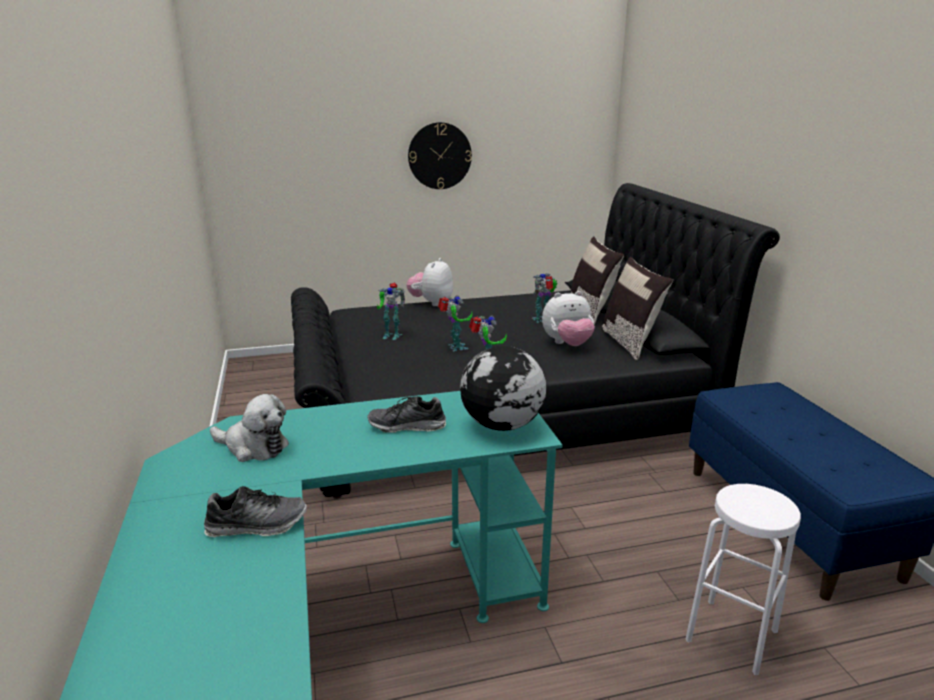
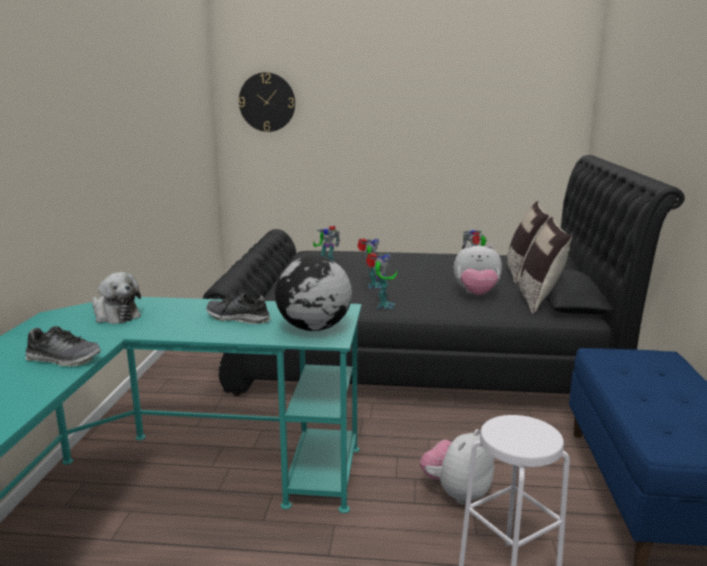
camera: 20 degrees right, 5 degrees down
(431, 303) = (383, 253): plush toy -> plush toy (457, 493)
(439, 156) = (414, 126): wall clock -> wall clock (267, 102)

